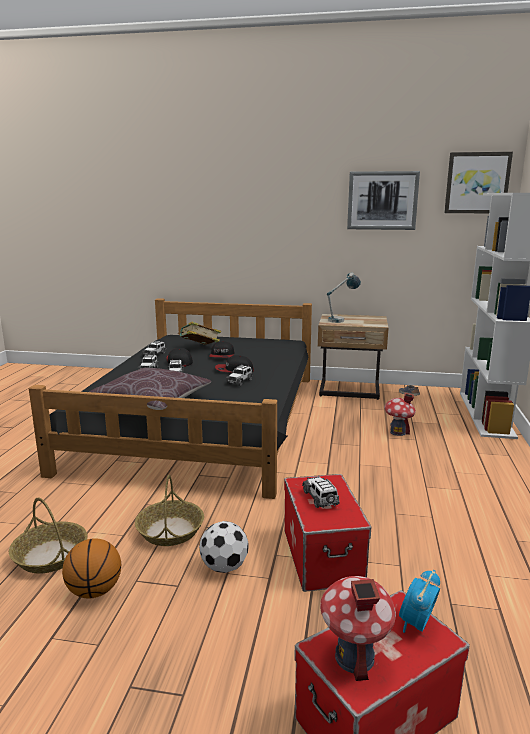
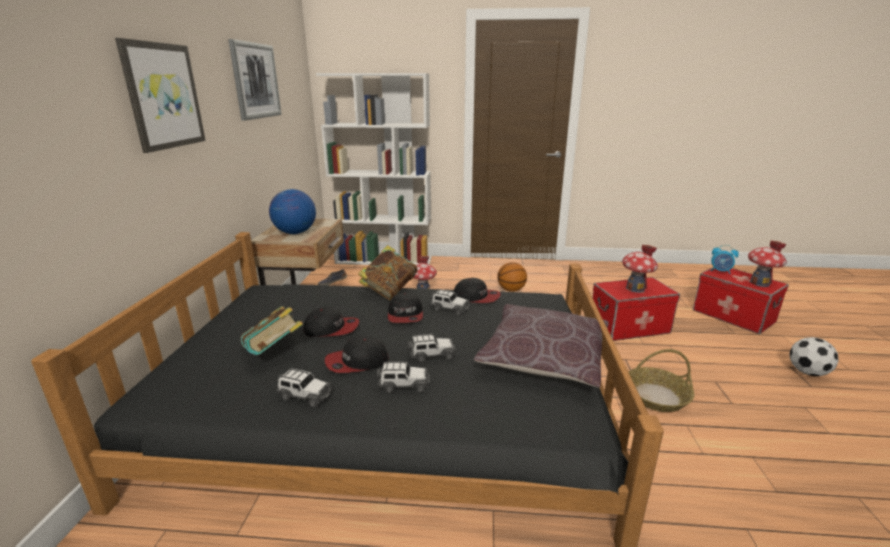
camera: 95 degrees left, 5 degrees up
(51, 555) = (761, 470): basket -> none
(94, 591) = (766, 423): basketball -> basketball (511, 290)
(224, 567) = (676, 363): football -> football (808, 372)
(259, 390) = (476, 297): none -> cap
(278, 366) = (389, 291): none -> book
(320, 499) = (635, 288): toy car -> toy house
(341, 320) = (295, 233): table lamp -> globe
(477, 183) = (295, 62): picture -> picture (163, 96)

